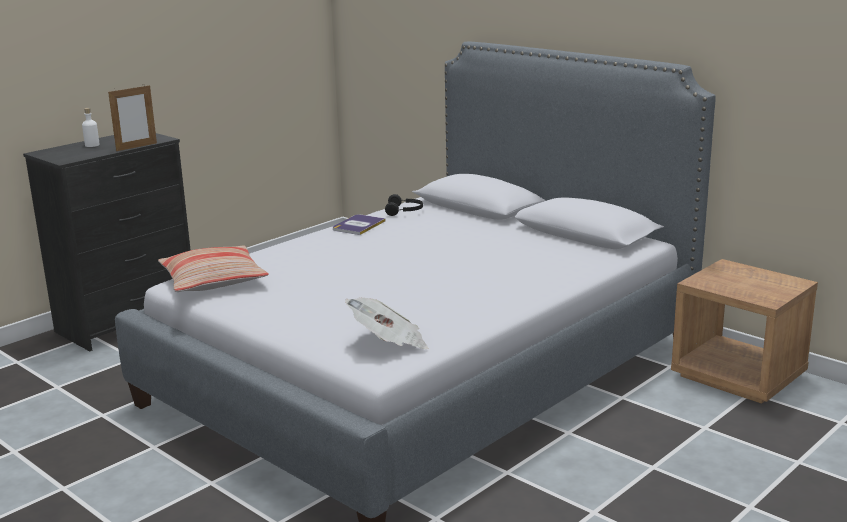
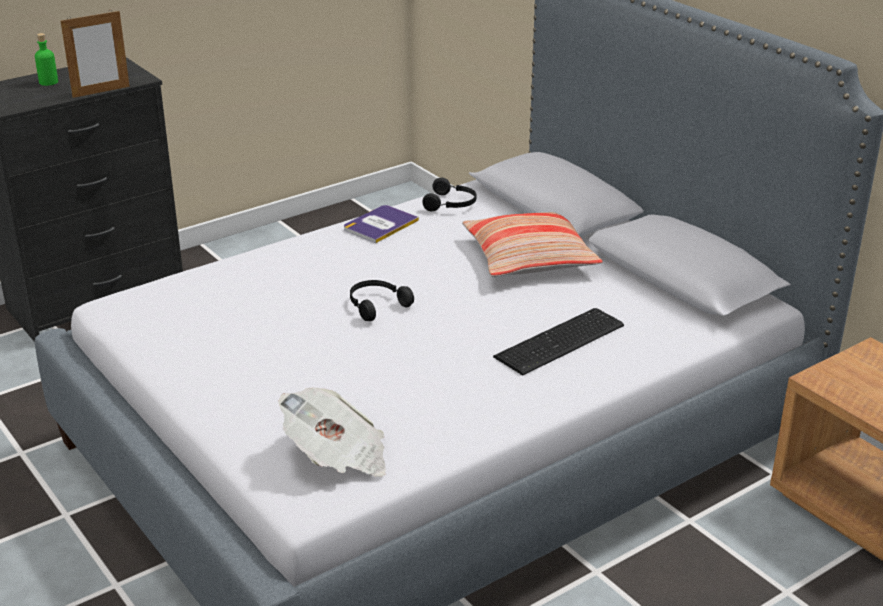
camera: 10 degrees right, 10 degrees up
(92, 145) = (48, 82): white bottle -> green bottle
(213, 281) = (157, 307): pillow -> pillow (529, 258)
(377, 265) = (376, 305): none -> black headphones
(520, 271) = (562, 341): none -> keyboard

